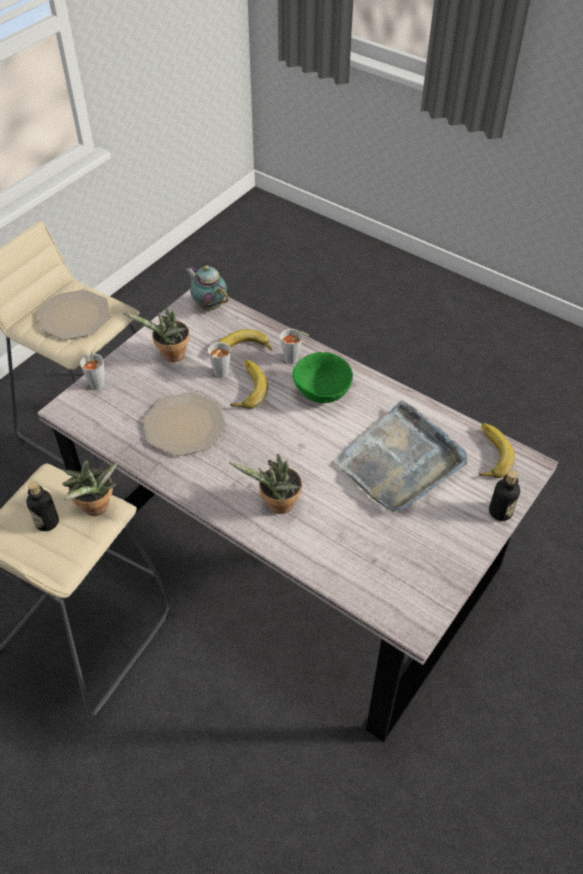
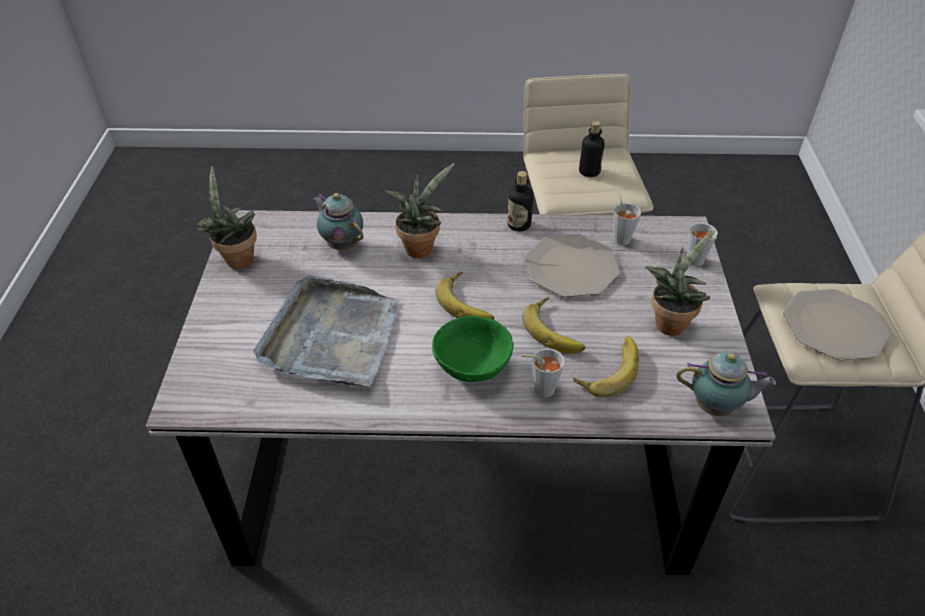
camera: 145 degrees right, 5 degrees down
(96, 509) = (565, 193): potted plant -> potted plant (236, 258)
(219, 375) = (598, 329): grey cup -> grey cup (620, 237)
(339, 546) = (342, 244): none -> teapot
(488, 454) = (236, 392): banana -> banana (468, 302)
(500, 512) = (200, 338): bottle -> bottle (519, 225)

